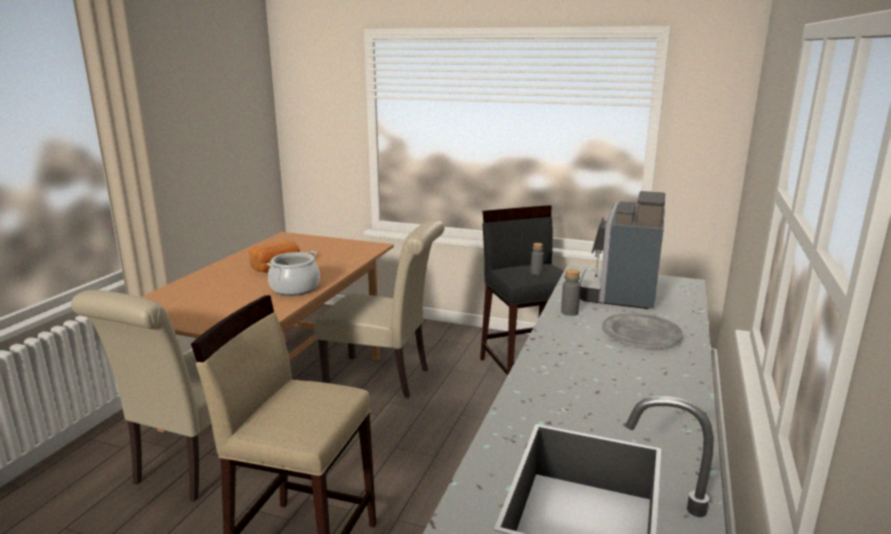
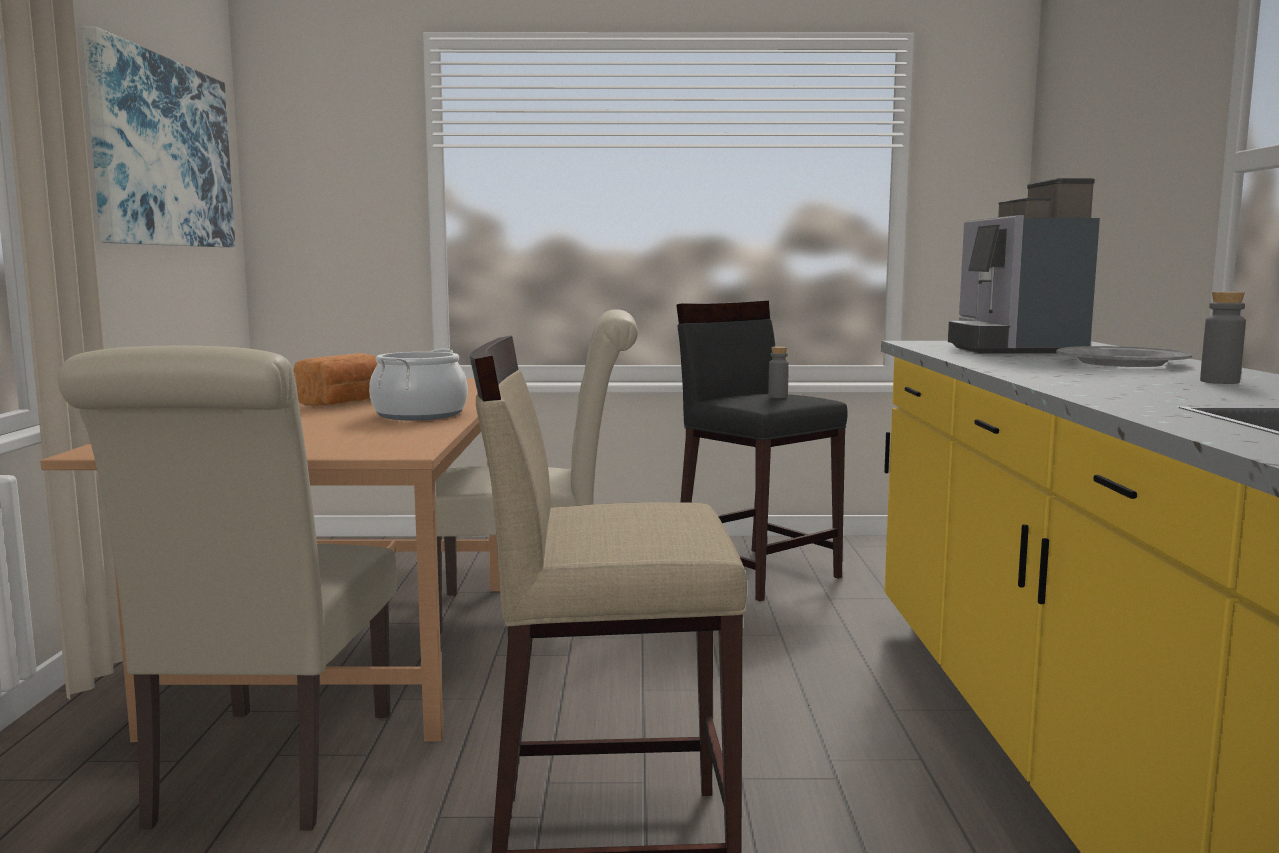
camera: 20 degrees left, 10 degrees down
(214, 116) = (163, 153): none -> picture
(569, 312) = (982, 358): grey bottle -> grey bottle (1219, 382)

